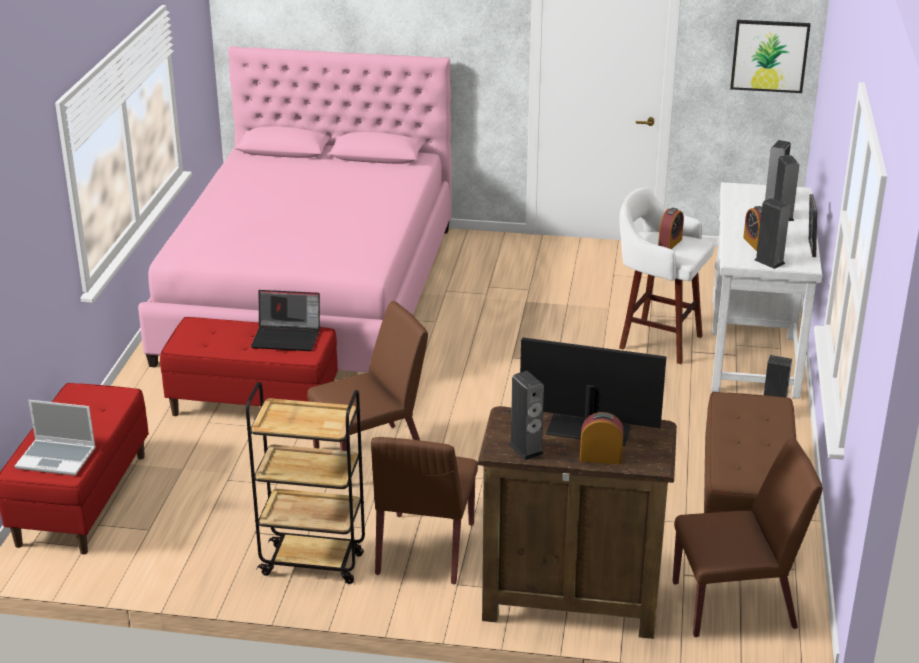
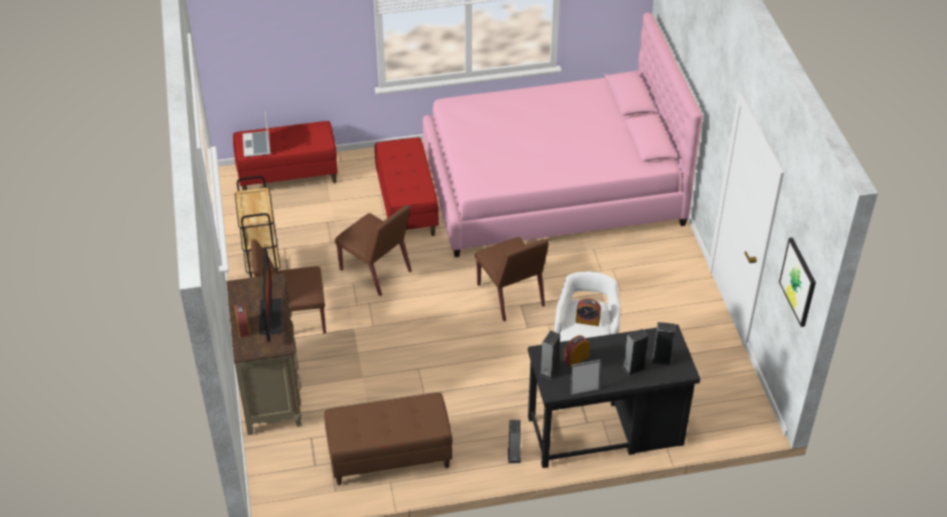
camera: 70 degrees right, 15 degrees up
(287, 337) = (416, 185): laptop -> none
(526, 449) = (242, 295): speaker -> none
(735, 605) = (290, 467): brown chair -> brown chair (511, 296)
(755, 347) = (605, 431): white desk -> black desk

